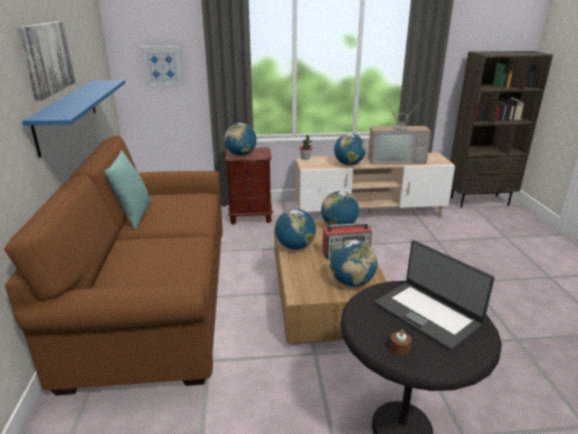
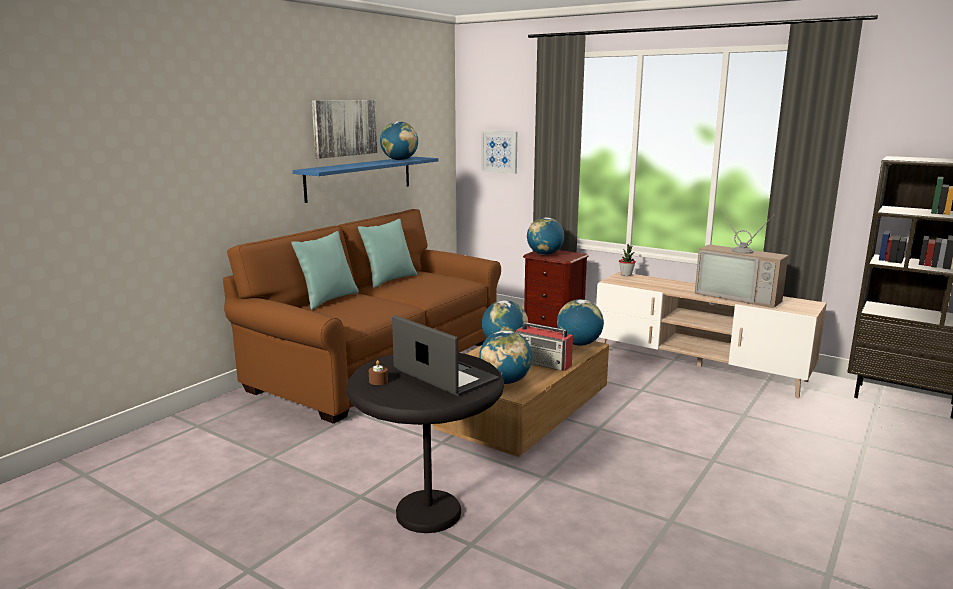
camera: 40 degrees right, 10 degrees down
(113, 259) = (328, 300): none -> turquoise pillow
(348, 164) = (666, 288): globe -> globe (399, 160)
(427, 313) = (444, 375): laptop -> laptop turned 135 degrees clockwise

